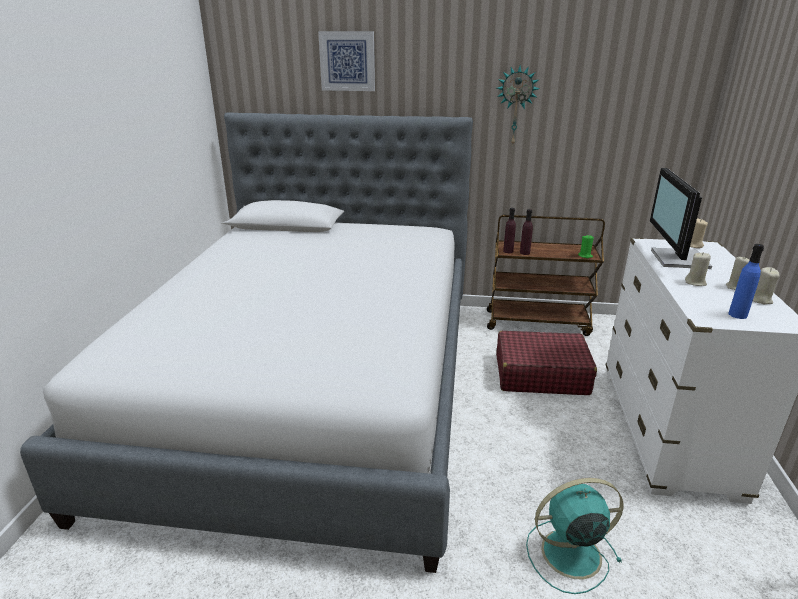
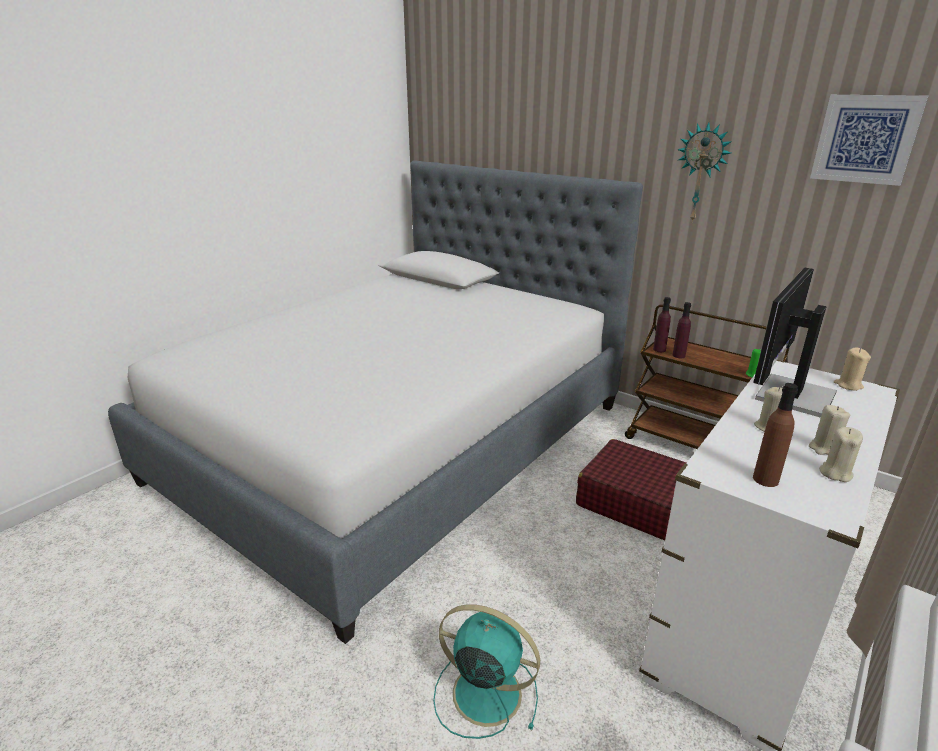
camera: 30 degrees right, 0 degrees up
(347, 61) = (524, 112): picture -> picture (865, 139)
(737, 315) = (765, 479): blue bottle -> brown bottle

